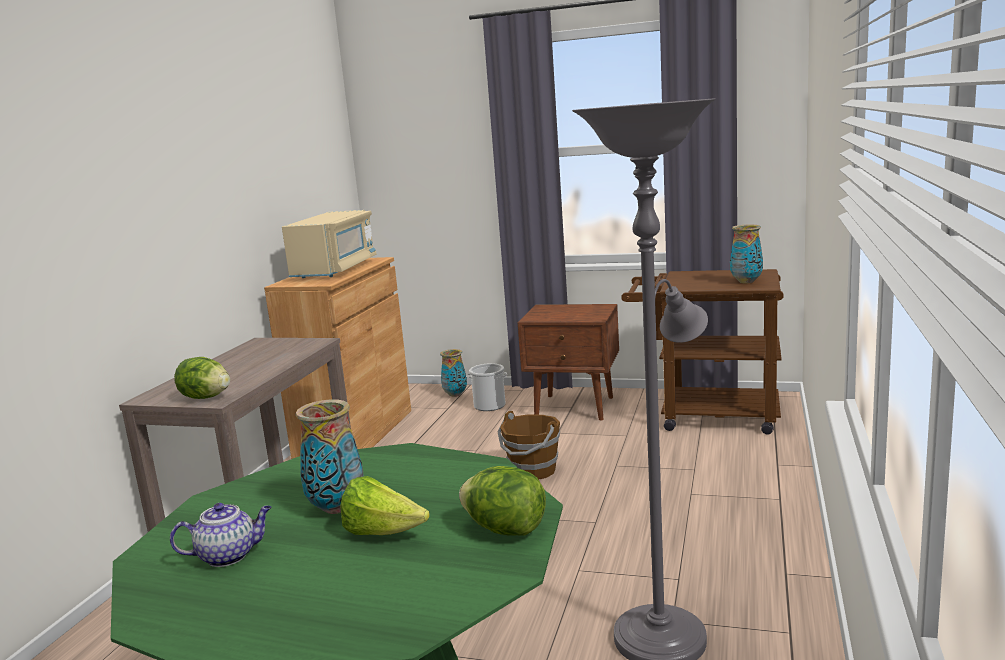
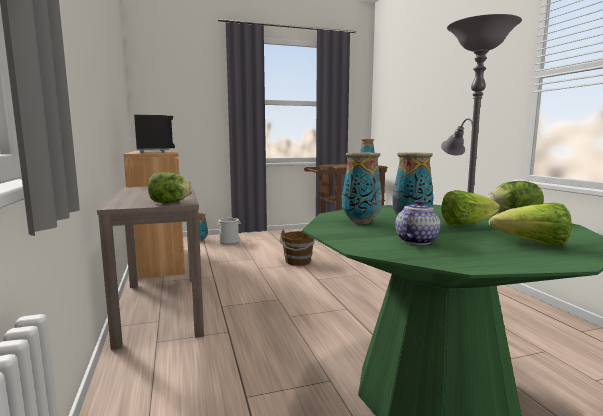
camera: 35 degrees left, 5 degrees down
(285, 492) = (361, 222): none -> vase
(320, 607) = (532, 244): none -> lettuce
(335, 269) = (154, 151): beige microwave -> black microwave
(575, 407) = (278, 238): brown nightstand -> none

